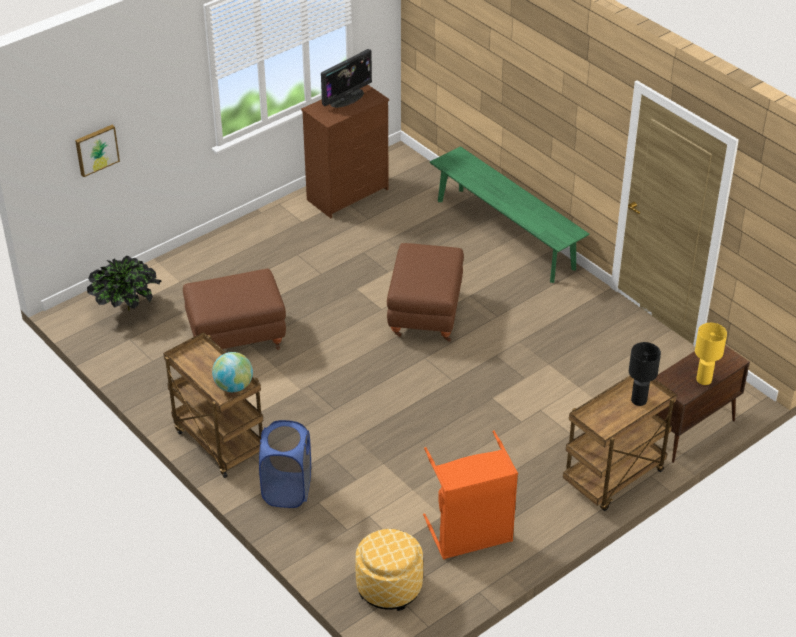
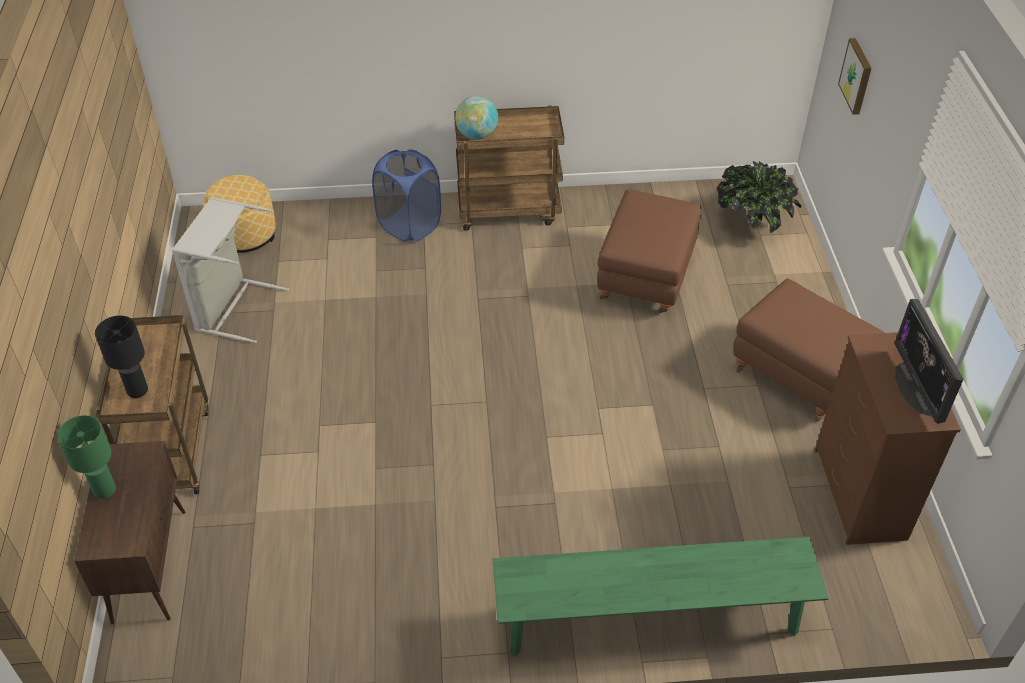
camera: 125 degrees right, 5 degrees up
(424, 314) = (558, 441): brown ottoman -> brown ottoman (799, 375)
(470, 536) = (233, 308): orange laundry basket -> grey laundry basket
(703, 380) = (105, 490): yellow table lamp -> green table lamp

